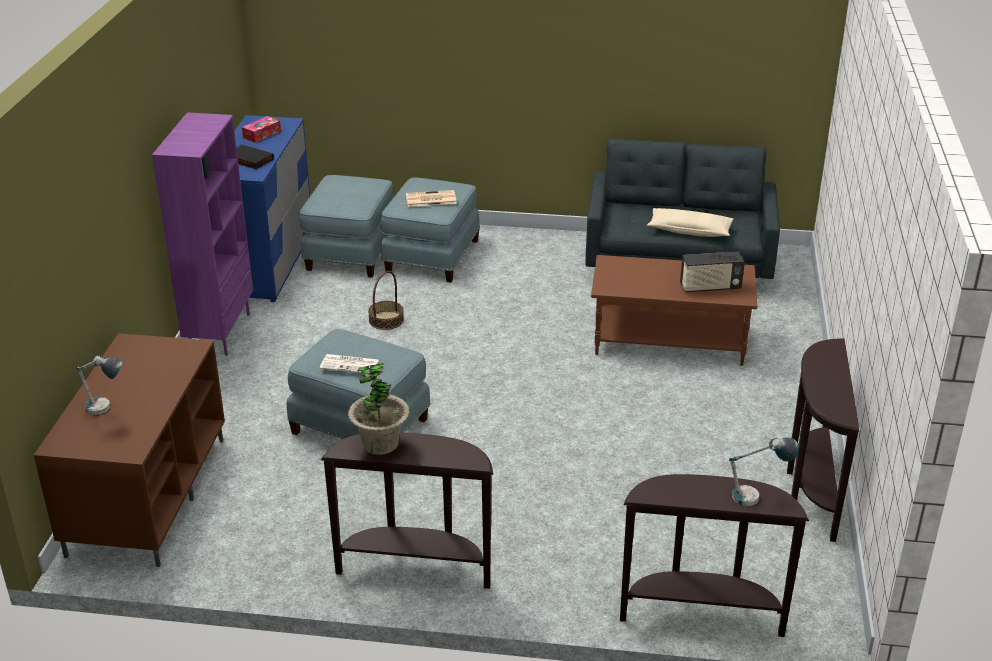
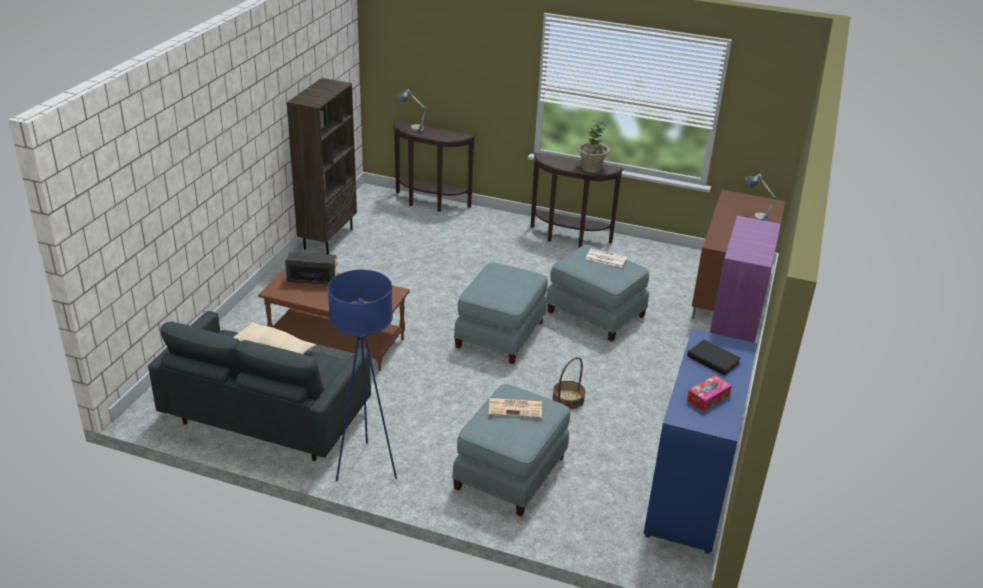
camera: 170 degrees left, 0 degrees up
(350, 252) = (599, 494): blue ottoman -> blue ottoman (501, 335)
(561, 245) = (366, 466): none -> blue floor lamp
(810, 492) = (328, 238): brown console table -> brown bookcase

